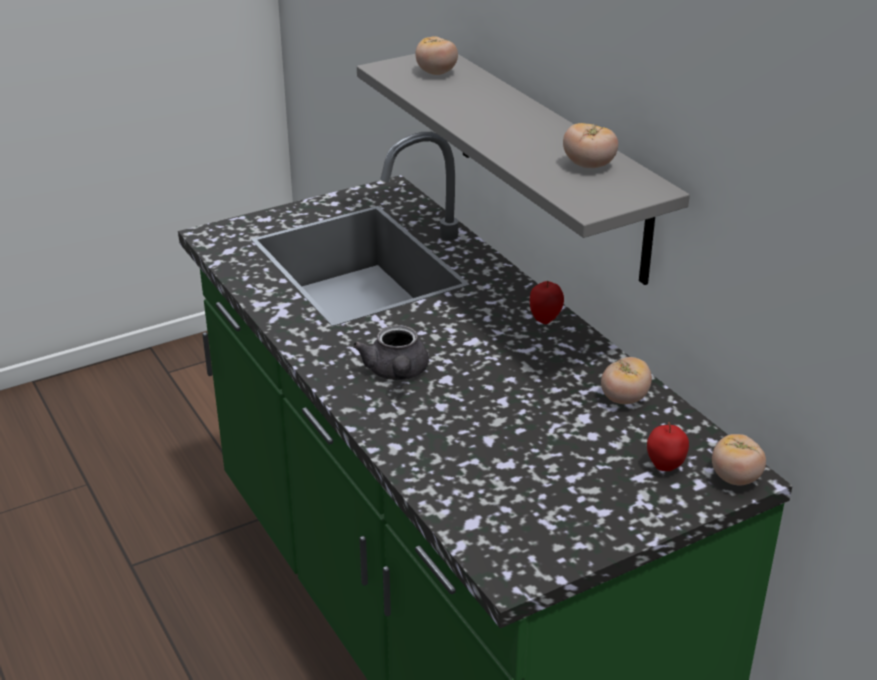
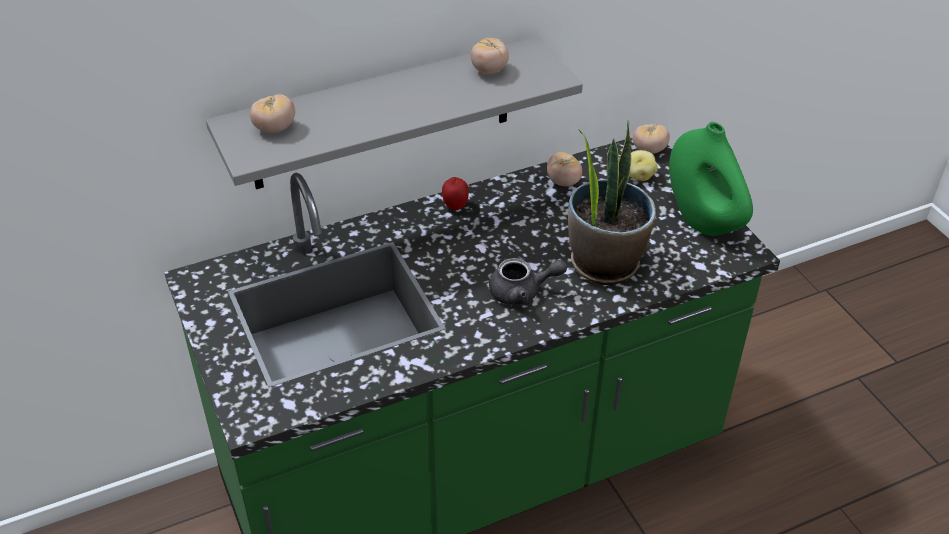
camera: 85 degrees left, 10 degrees up
(461, 435) = (604, 262): none -> potted plant
(576, 530) = (703, 221): none -> green vase
(664, 467) = (639, 175): apple -> potato

